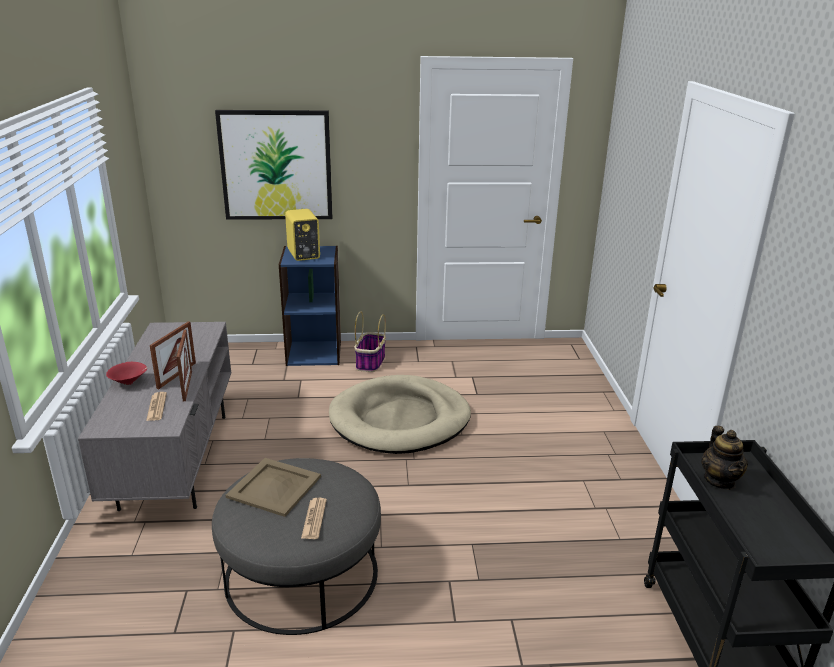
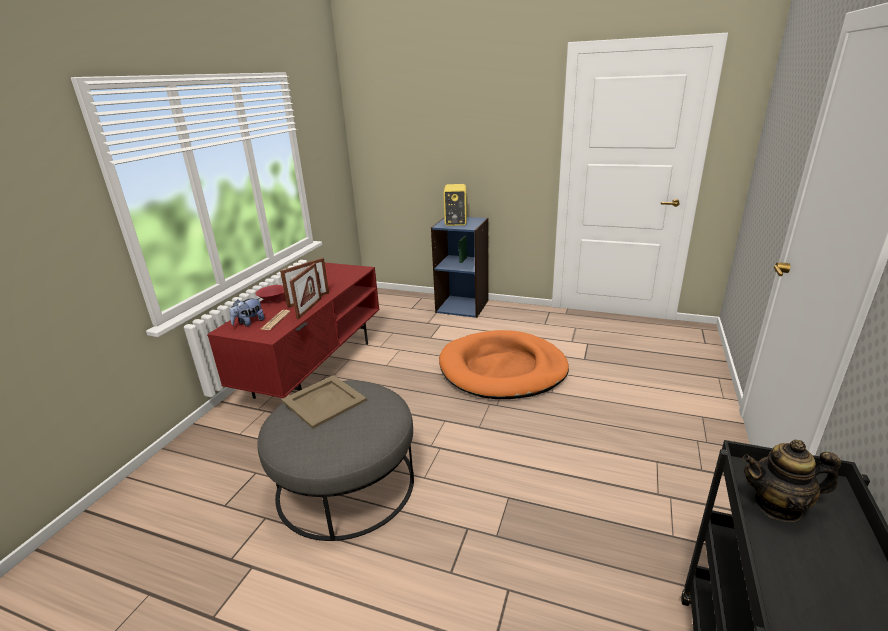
camera: 25 degrees right, 0 degrees up
(123, 415) = (249, 323): none -> plush toy
(175, 459) = (315, 368): grey tv stand -> red tv stand
(276, 165) = (442, 147): picture -> none
(314, 519) = (333, 436): newspaper -> none
(370, 363) = (503, 319): basket -> none
(400, 419) = (502, 369): beige dog bed -> orange dog bed
(720, 480) = (778, 506): teapot -> teapot turned 75 degrees clockwise

